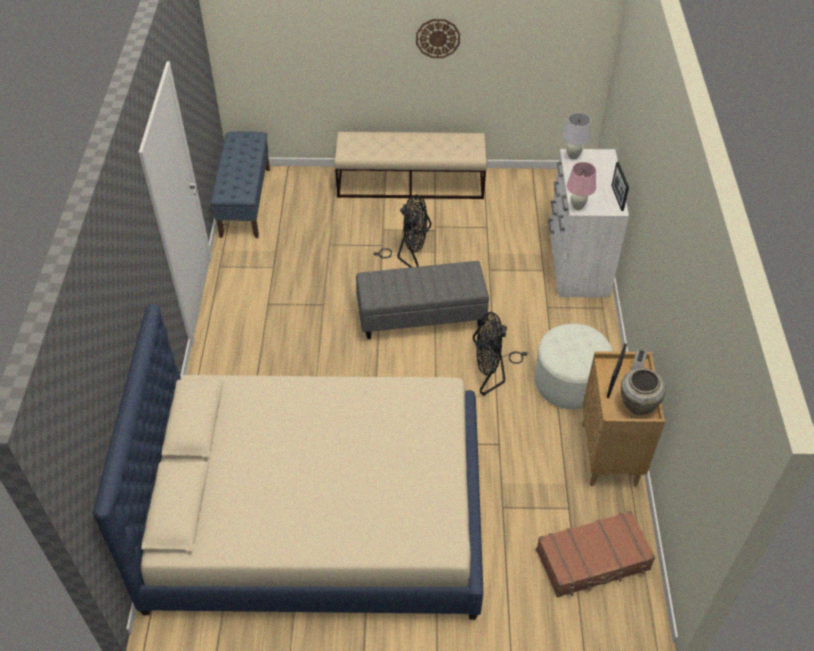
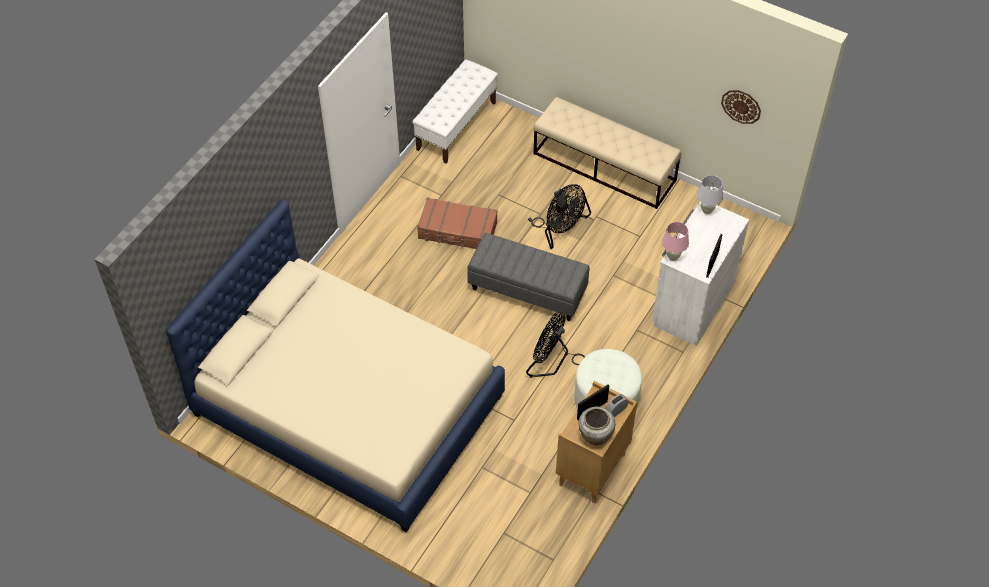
camera: 30 degrees right, 5 degrees up
(245, 202) = (456, 126): blue bench -> white bench
(438, 38) = (648, 56): wall clock -> wall clock (741, 106)
(593, 560) = (519, 537): brown suitcase -> brown suitcase (457, 231)

